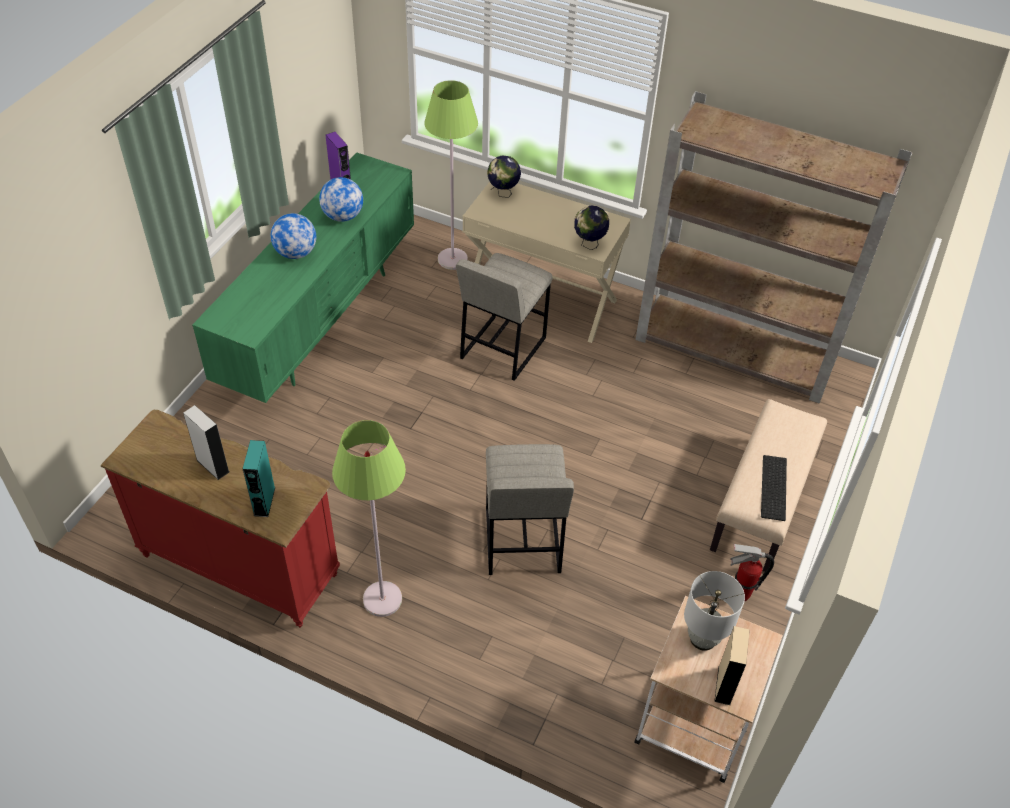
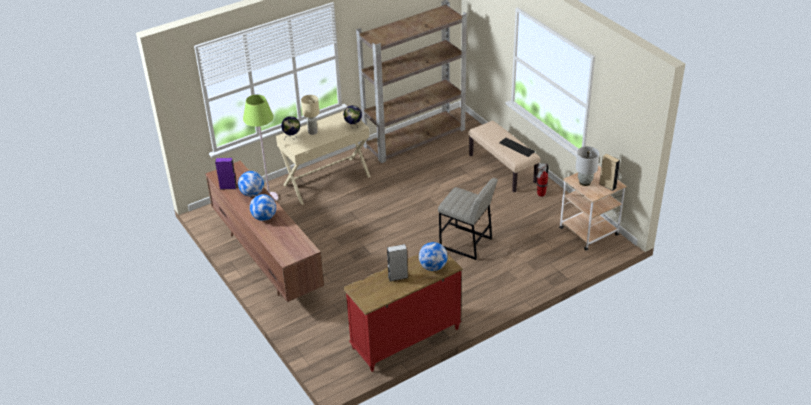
camera: 55 degrees left, 10 degrees down
(264, 501) = (433, 267): turquoise speaker -> globe
(320, 319) = (266, 259): green cabinet -> brown cabinet
(382, 599) = (463, 297): green floor lamp -> none
(502, 349) = (347, 205): grey chair -> none
(536, 208) = (313, 132): none -> beige table lamp

